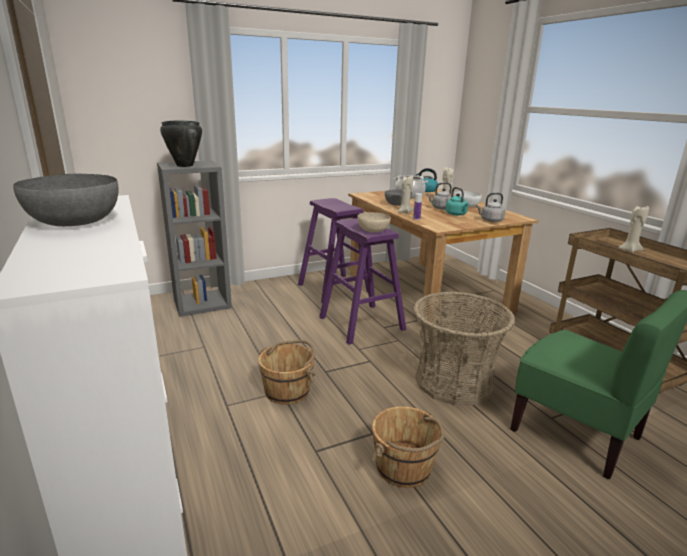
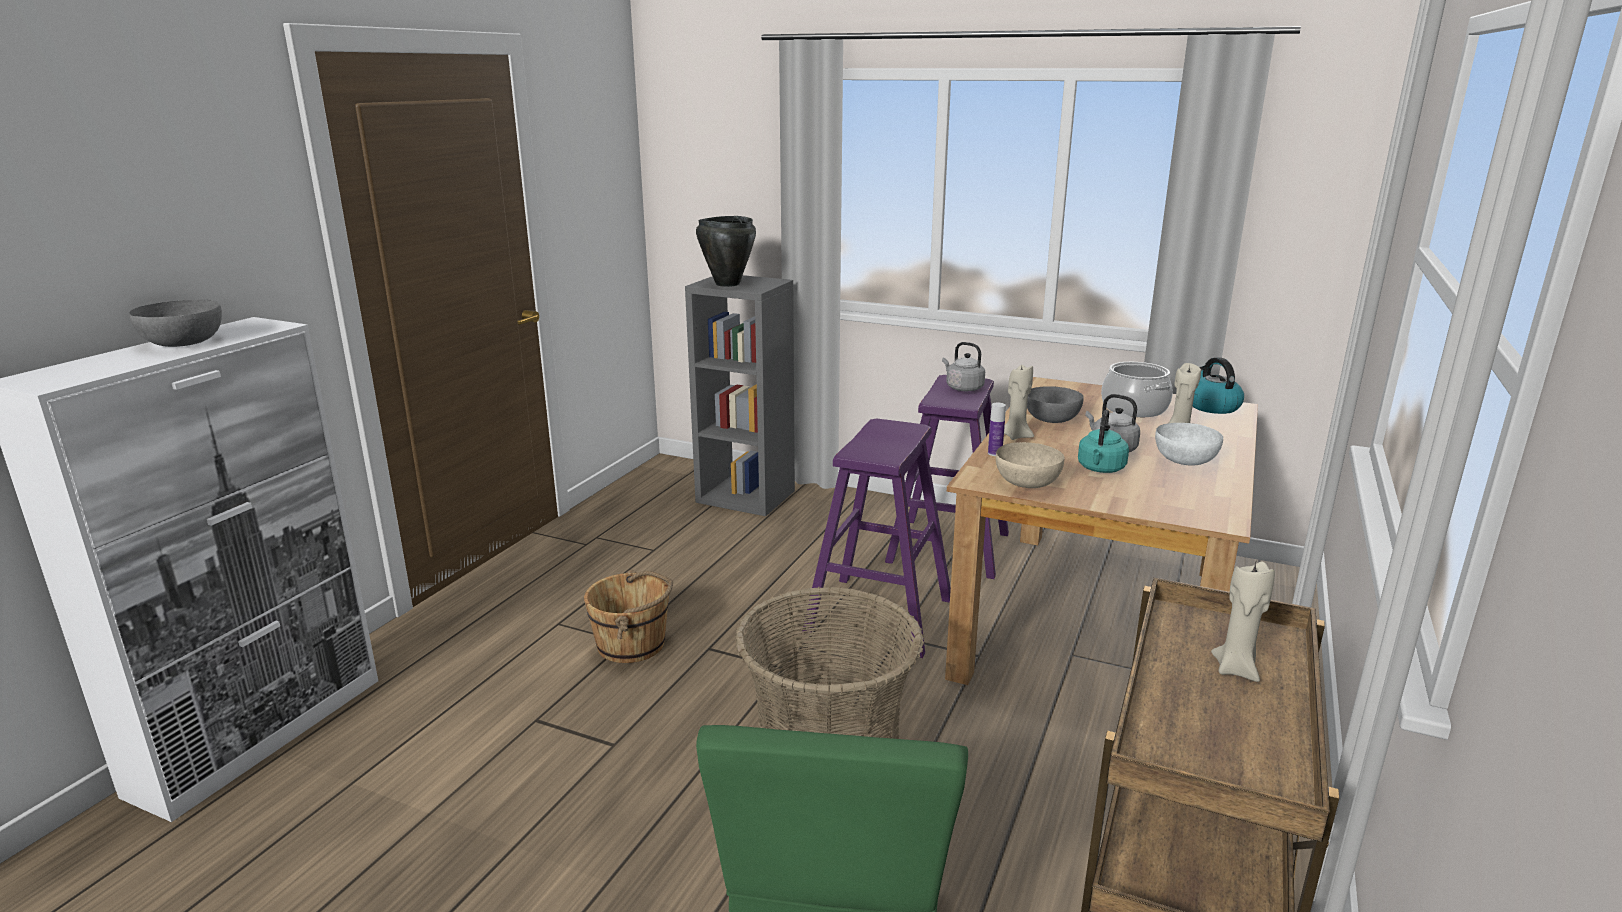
camera: 50 degrees right, 0 degrees up
(373, 230) = (872, 449): beige bowl -> beige bowl (1026, 482)
(404, 467) = (567, 799): brown bucket -> none
(490, 220) = (1127, 501): grey kettle -> grey kettle (962, 388)

